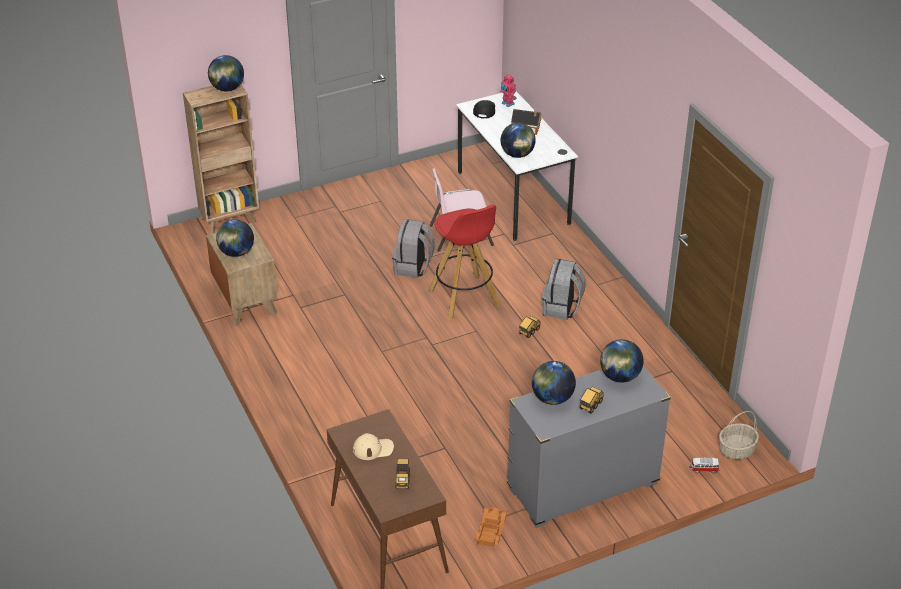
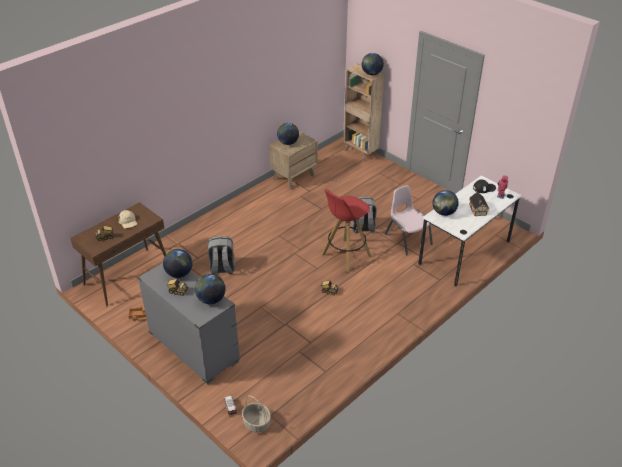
camera: 70 degrees right, 0 degrees up
(562, 308) = (362, 301): grey backpack -> grey backpack (222, 268)

